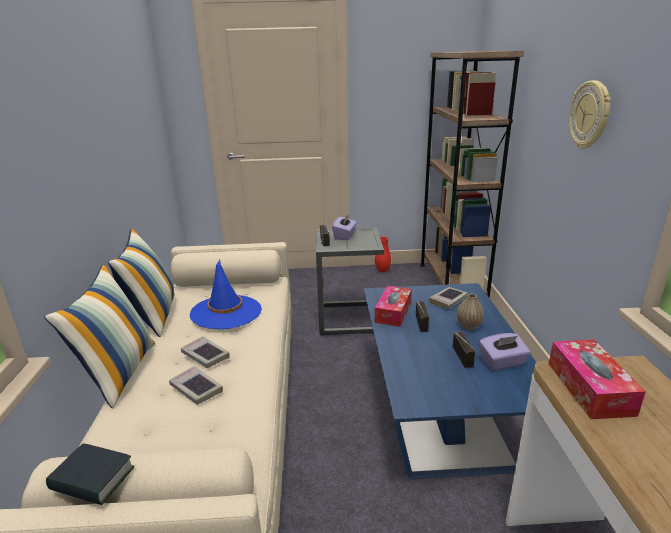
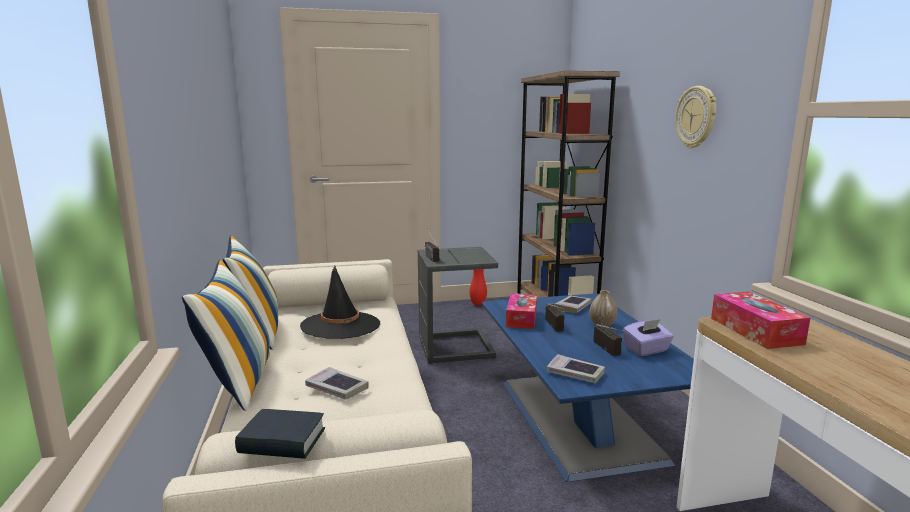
camera: 10 degrees left, 10 degrees down
(205, 355) = (334, 361): book -> book (575, 373)
(226, 312) = (340, 325): blue hat -> black hat
(345, 236) = (451, 254): purple tissue box -> none

